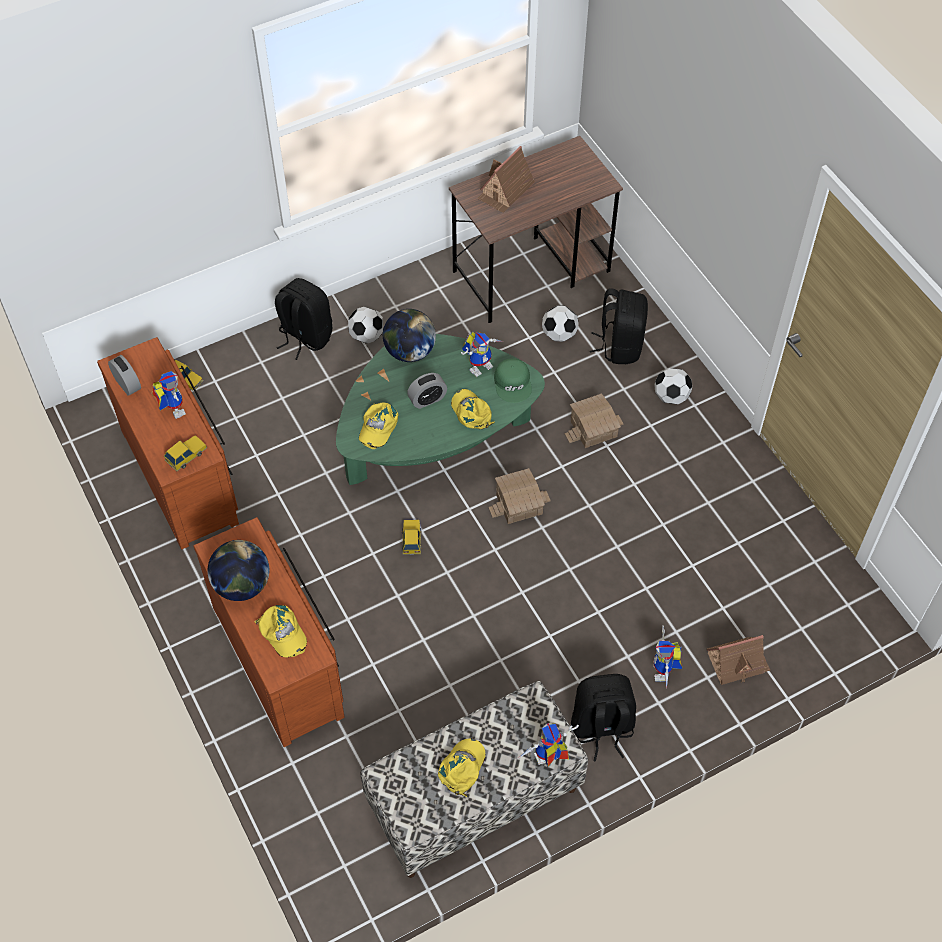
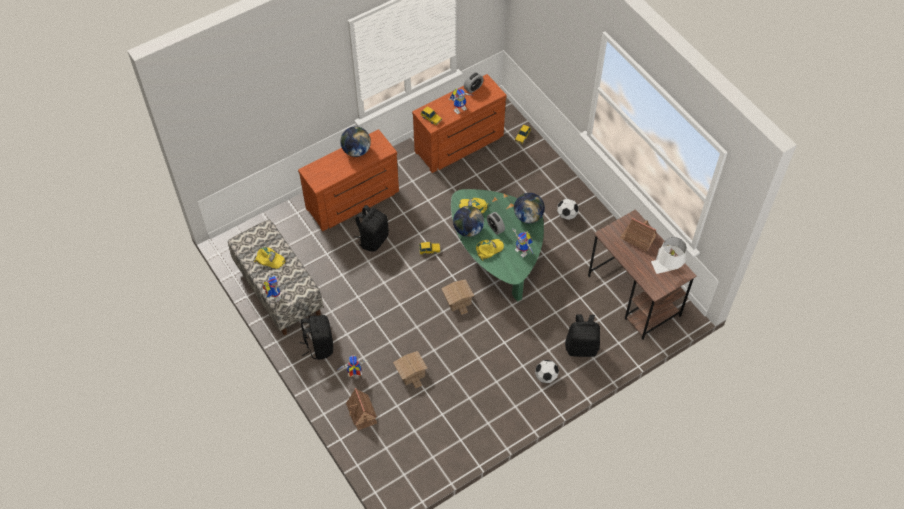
camera: 85 degrees right, 0 degrees up
(282, 633) = (330, 170): yellow cap -> none
(305, 336) = (561, 186): black backpack -> black backpack (373, 239)
(427, 439) = (468, 230): none -> globe
(513, 383) = (512, 268): green cap -> none
(559, 334) = (585, 313): football -> none
(566, 166) = (667, 269): none -> white table lamp
(594, 430) = (515, 335): toy house -> toy house (410, 372)

